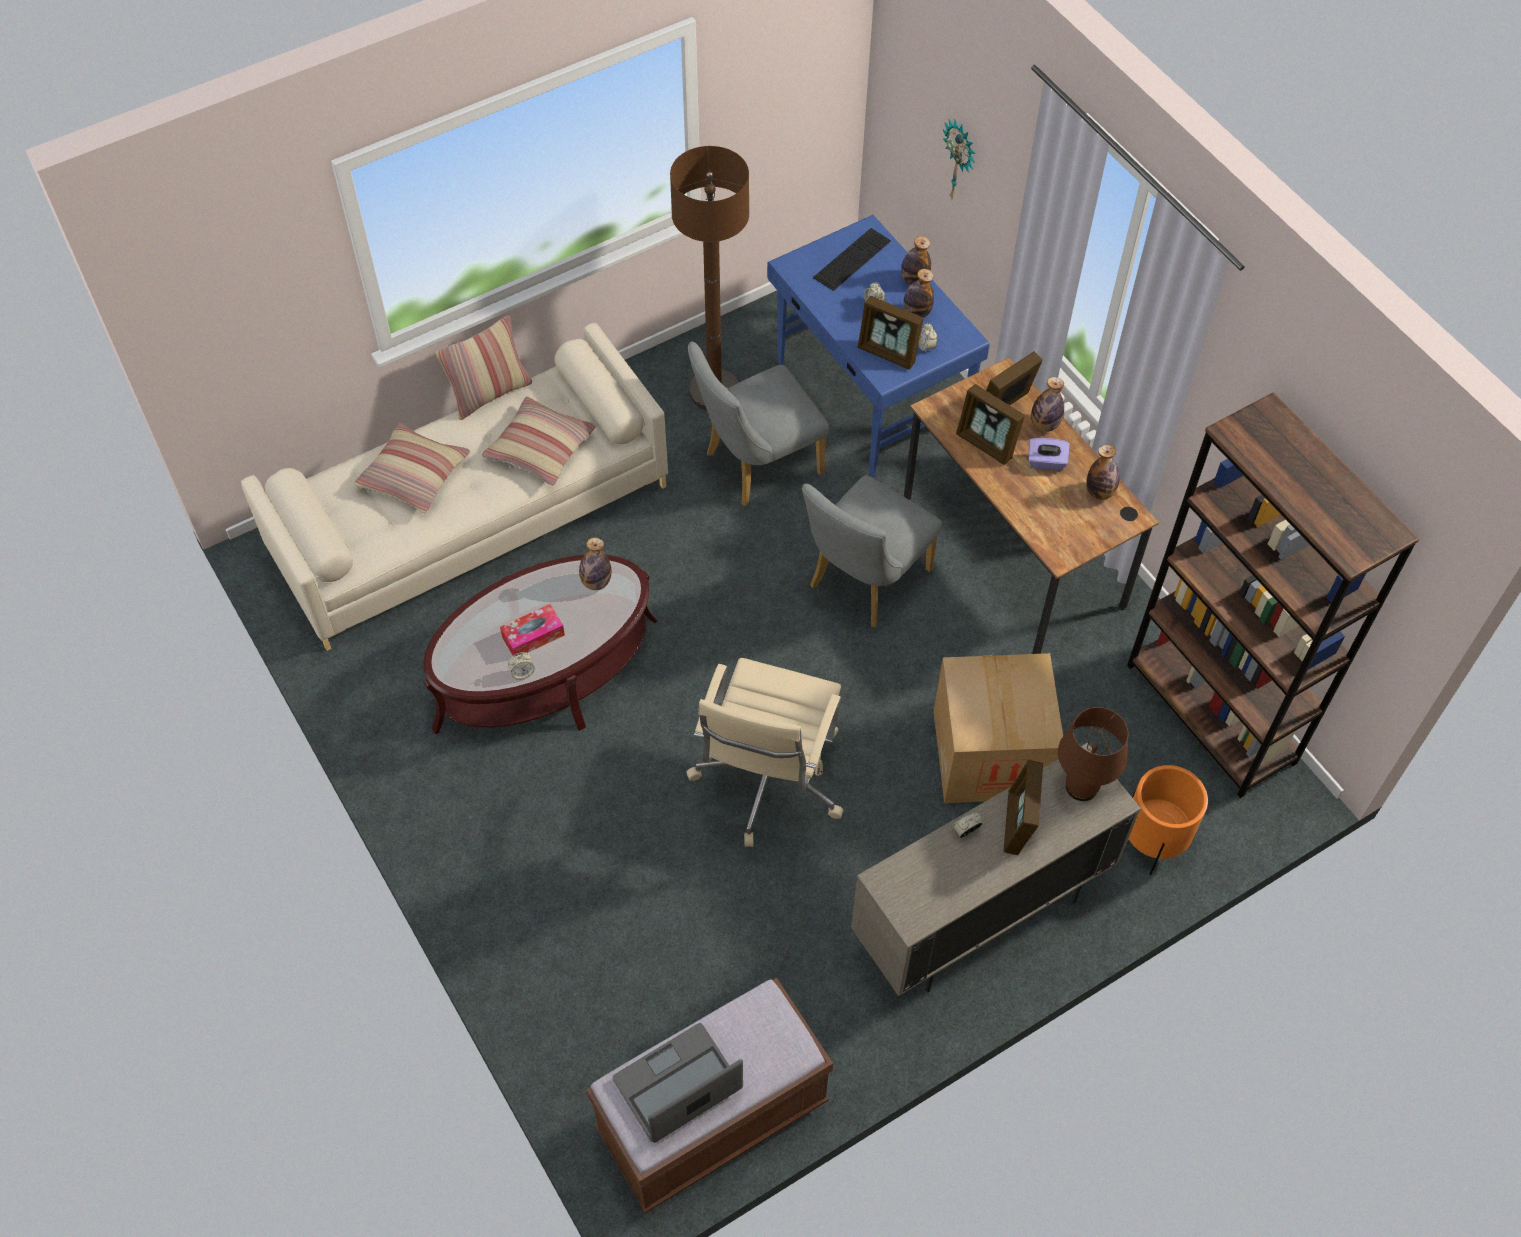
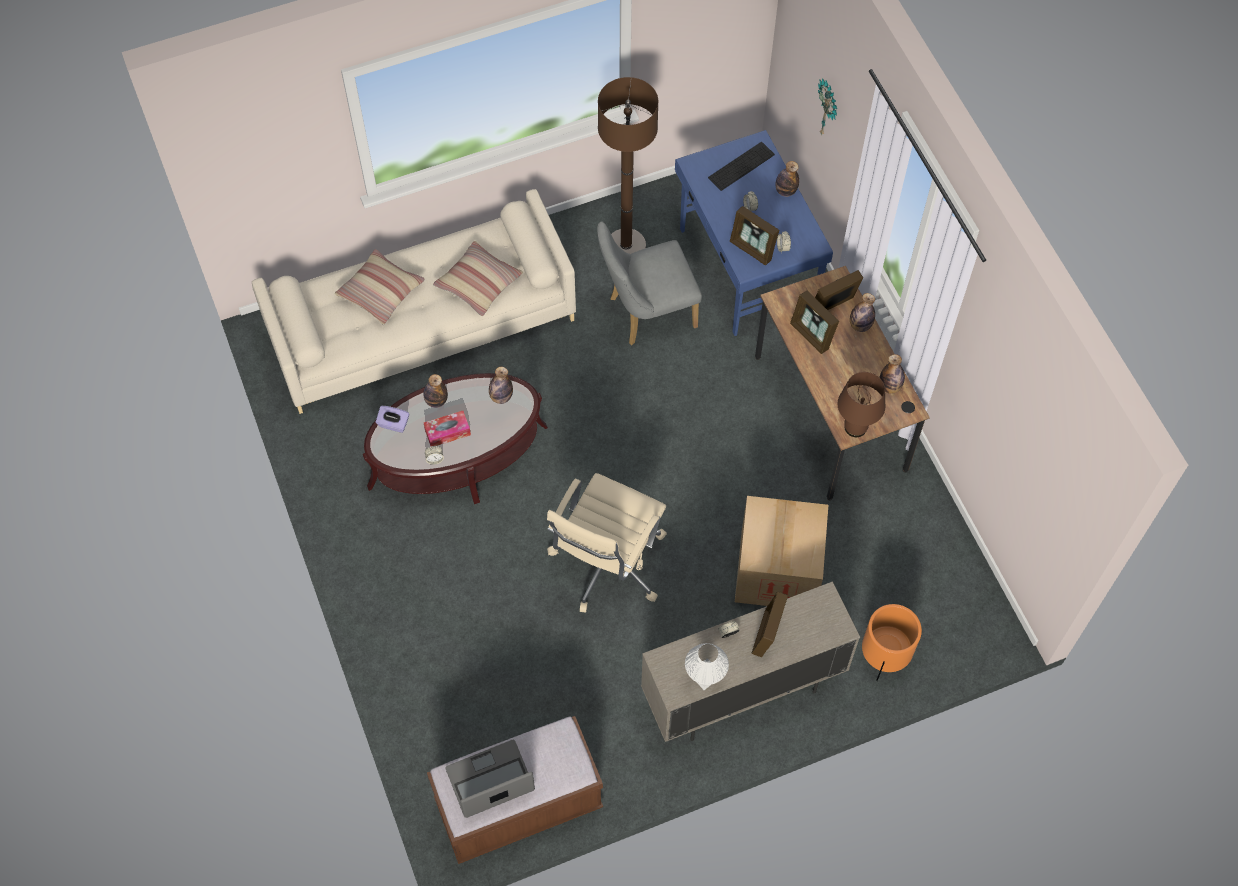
camera: 10 degrees right, 5 degrees up
(489, 393) = (447, 233): pillow -> none
(863, 583) = (710, 421): grey chair -> none
(916, 313) = (781, 219): bottle -> bottle (436, 401)
(947, 895) = (704, 678): none -> white table lamp
(1046, 462) = (854, 356): purple tissue box -> purple tissue box (393, 424)
(1082, 787) = (820, 614): brown table lamp -> brown table lamp (855, 428)
(1211, 714) = (953, 565): brown bookcase -> none

